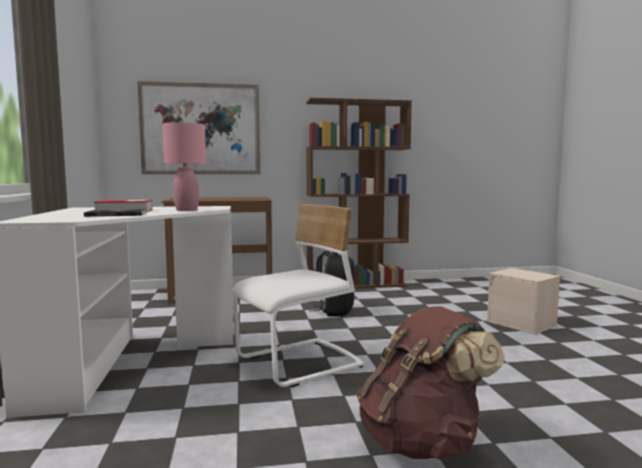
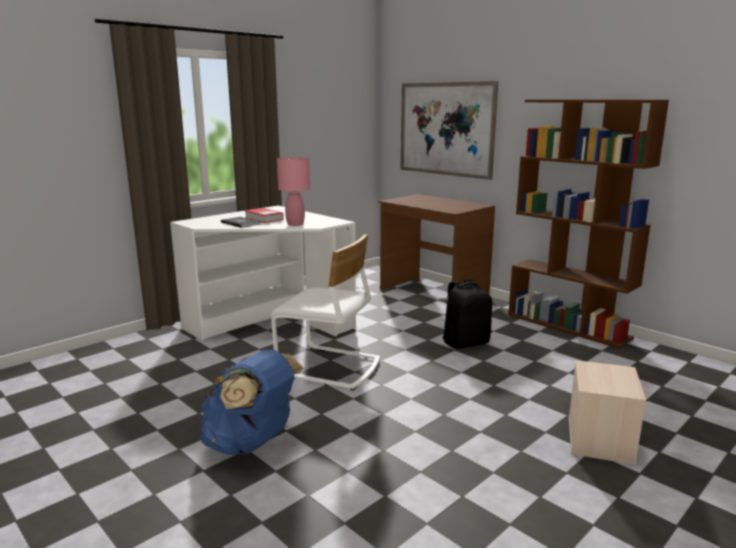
camera: 55 degrees right, 10 degrees up
(422, 442) = (251, 443): brown backpack -> blue backpack

